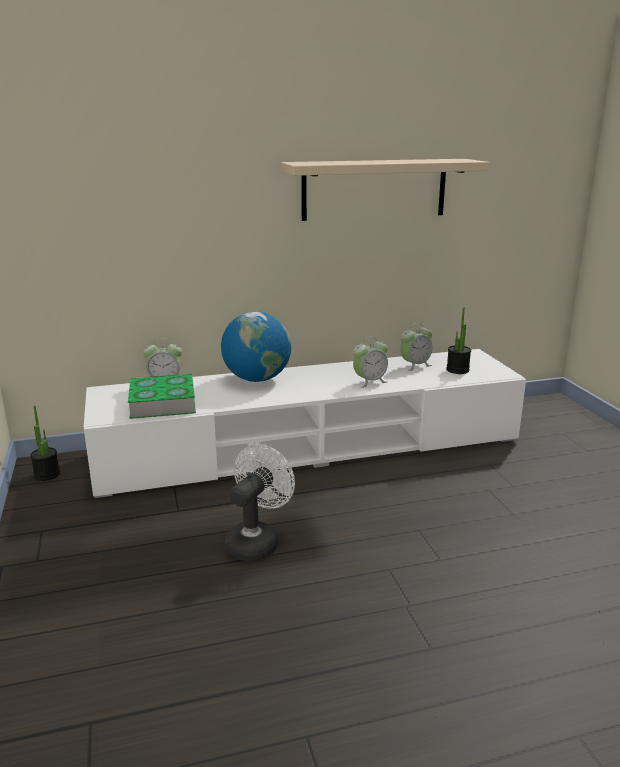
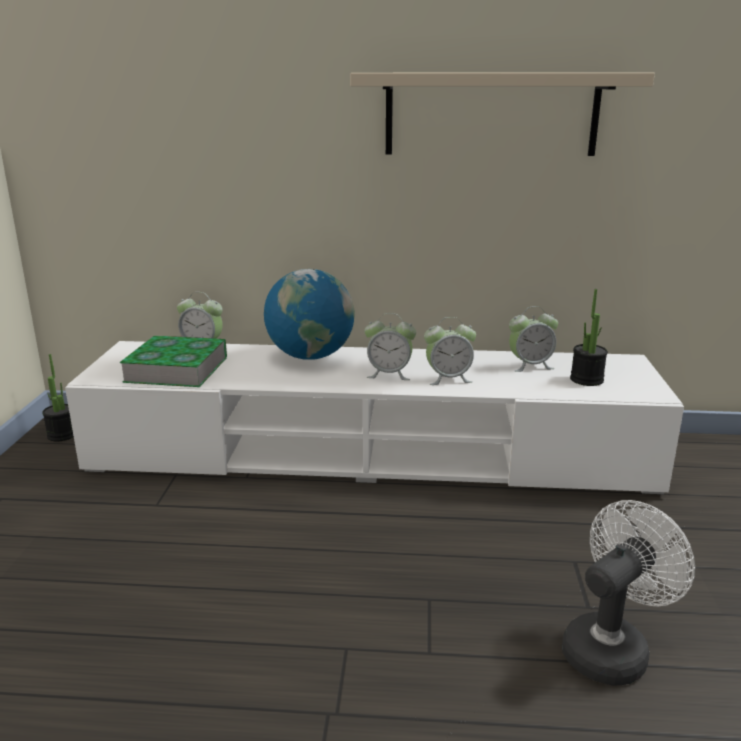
camera: 20 degrees right, 0 degrees up
(256, 541) = (211, 565): white fan -> white fan (611, 647)
(326, 384) = (389, 374): none -> alarm clock

